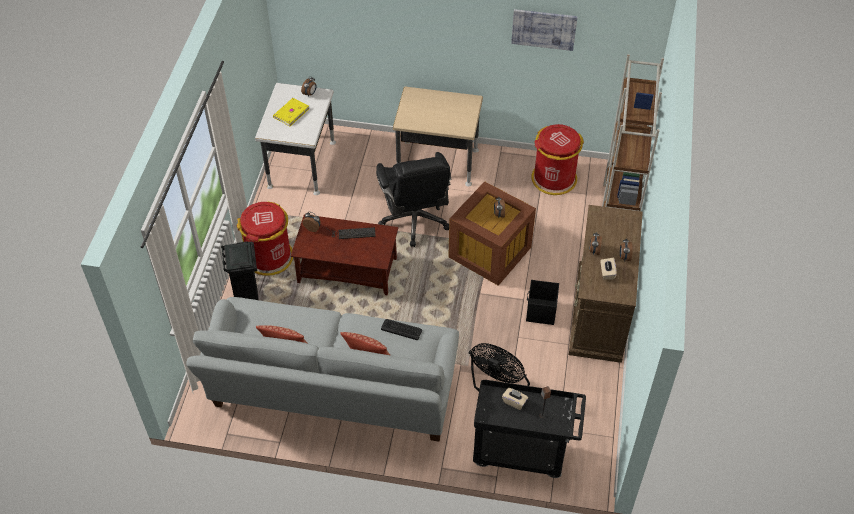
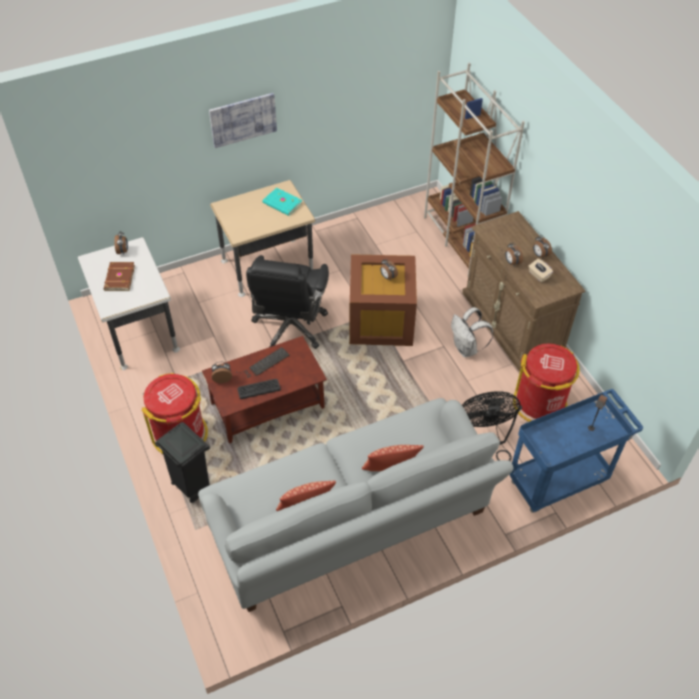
camera: 35 degrees left, 0 degrees up
(290, 113) = (119, 278): yellow book -> brown book
(401, 329) = (395, 425): keyboard -> keyboard (258, 389)
(414, 219) = (290, 326): black office chair -> black office chair turned 60 degrees clockwise
(458, 113) = (282, 204): none -> turquoise book
(514, 402) = (558, 430): beige tissue box -> none
(523, 456) = (561, 481): black cart -> blue cart
(540, 312) = (466, 349): black storage box -> white backpack
(544, 29) = (339, 82): picture -> picture (243, 119)
(554, 179) = (380, 232): red trash can -> red trash can (540, 403)

